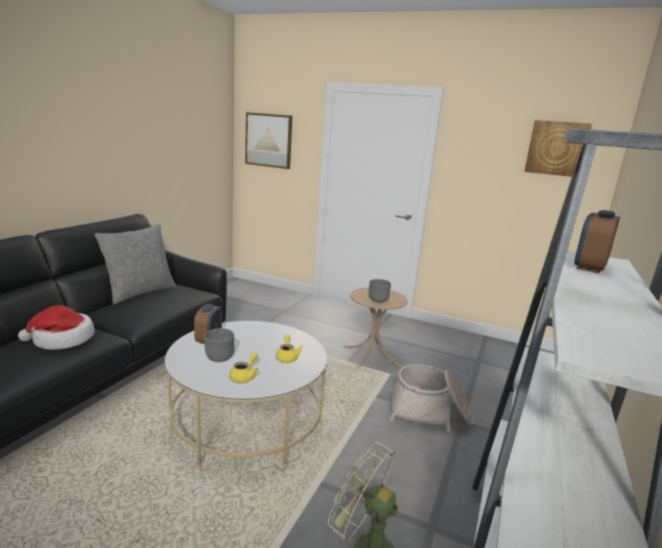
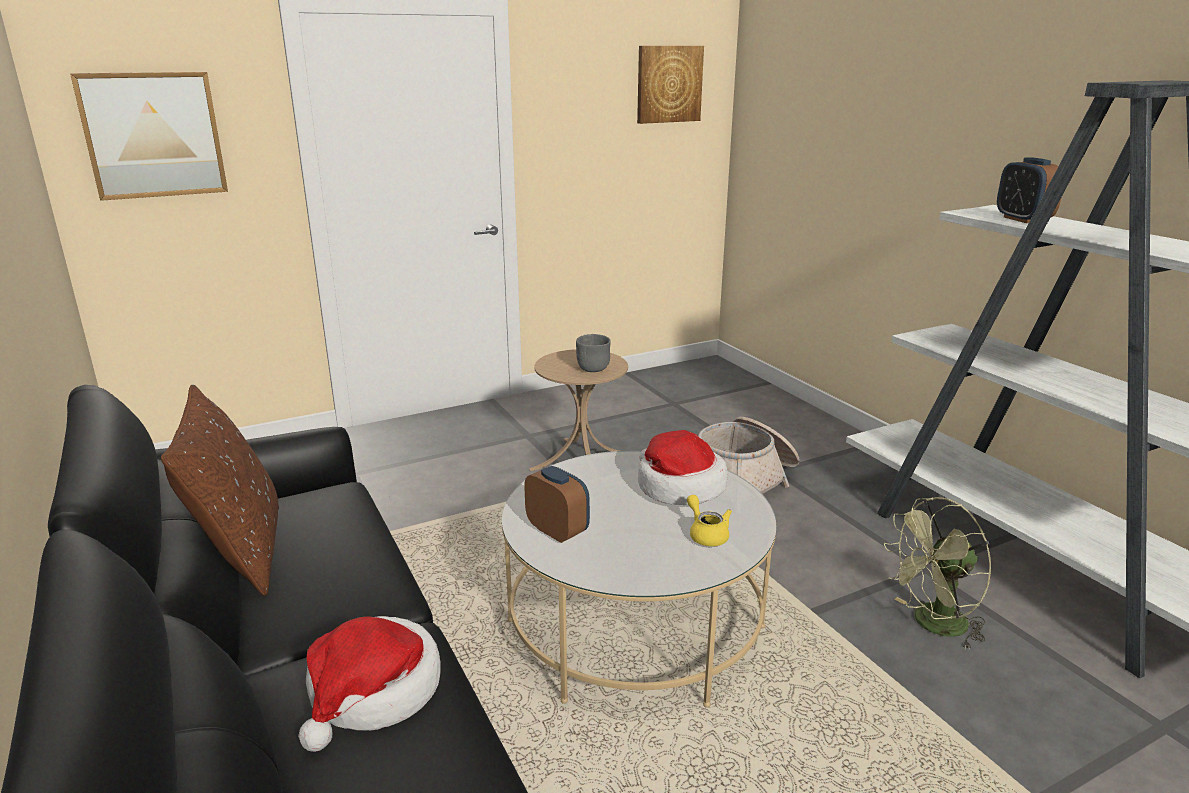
camera: 50 degrees left, 5 degrees up
(139, 292) = (241, 553): grey pillow -> brown pillow
(219, 358) = (630, 539): grey bowl -> none
(287, 357) = (678, 486): yellow teapot -> hat

